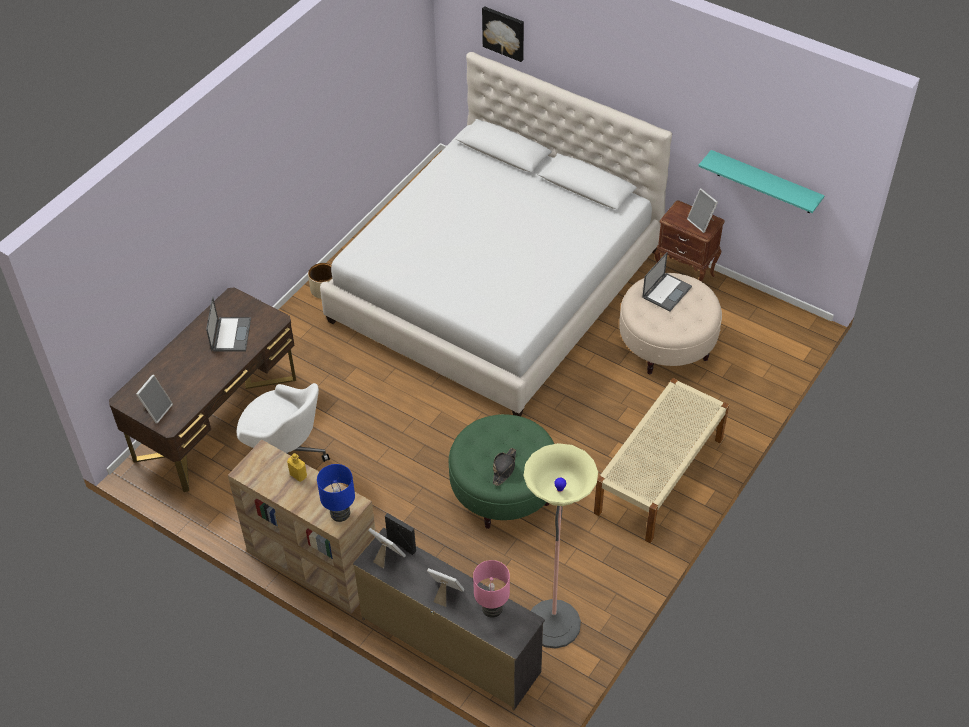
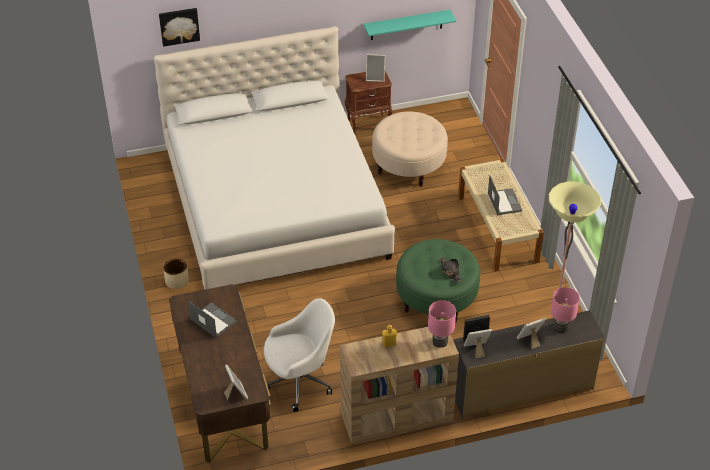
camera: 50 degrees left, 5 degrees down
(340, 513) = (440, 341): blue table lamp -> pink table lamp
(667, 291) = (398, 128): laptop -> laptop (504, 202)

